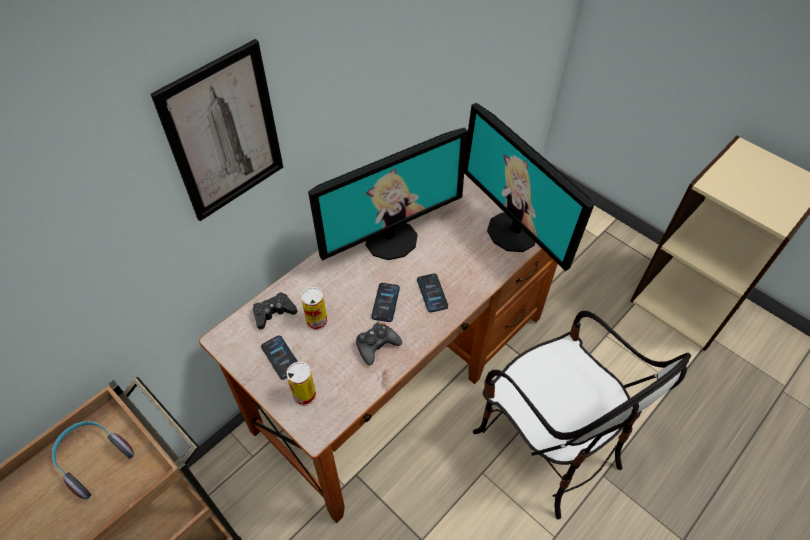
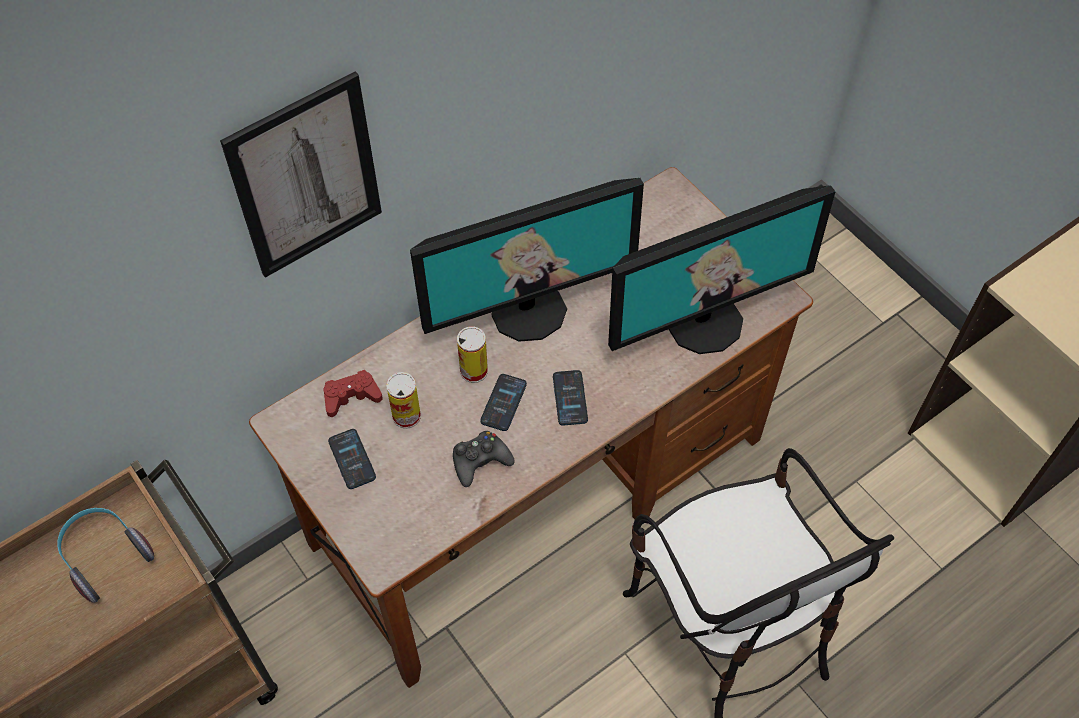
camera: 10 degrees right, 5 degrees up
(274, 313) = (351, 396): black game controller -> red game controller
(304, 395) = (375, 514): can -> can (474, 371)
(513, 232) = (705, 322): monitor -> monitor turned 90 degrees counterclockwise

